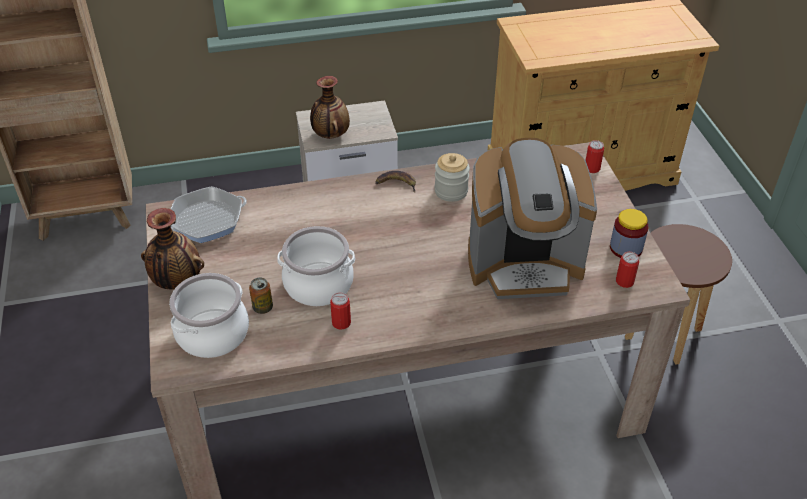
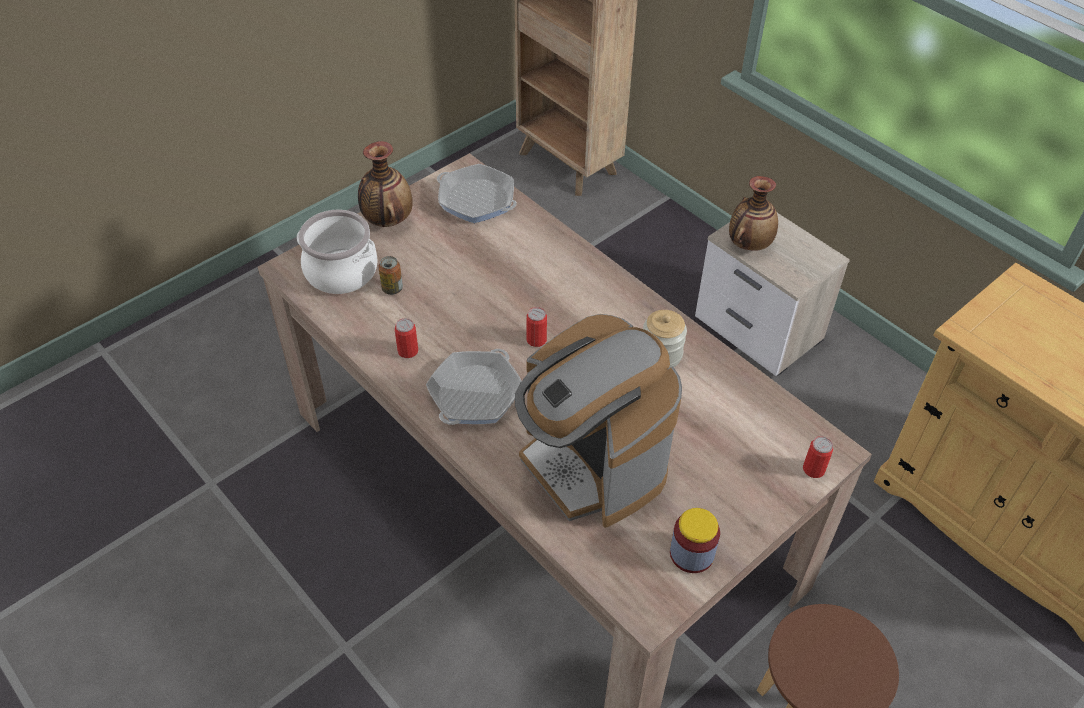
camera: 60 degrees right, 5 degrees up
(318, 285) = (446, 313): cooking pot -> none
(396, 183) = (636, 305): banana -> none
(416, 300) = (475, 394): none -> frying pan
(624, 281) = (631, 571): can -> can (536, 340)

